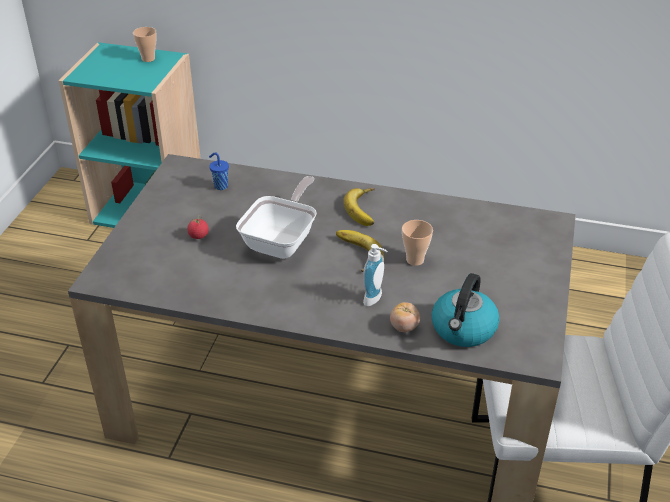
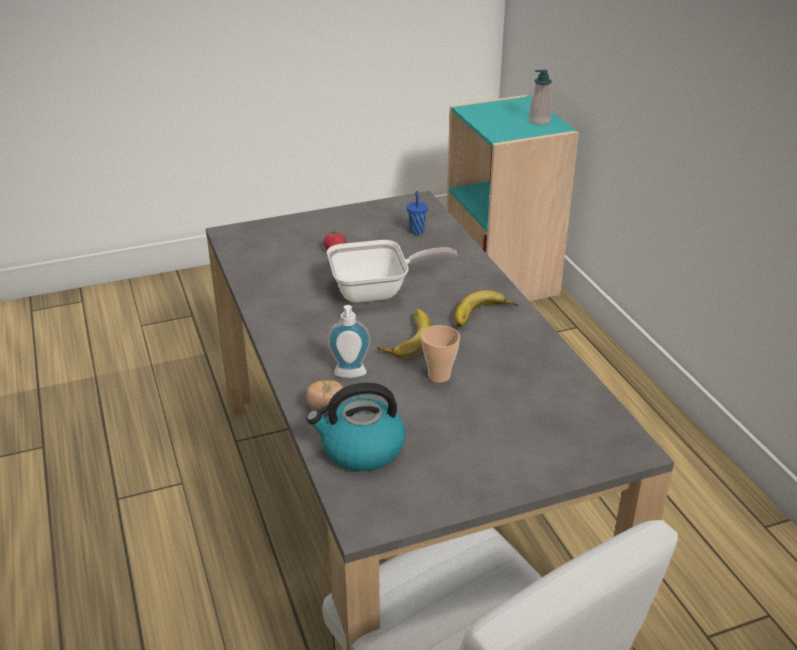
camera: 55 degrees right, 5 degrees down
(148, 59) = (539, 121): cup -> soap dispenser

